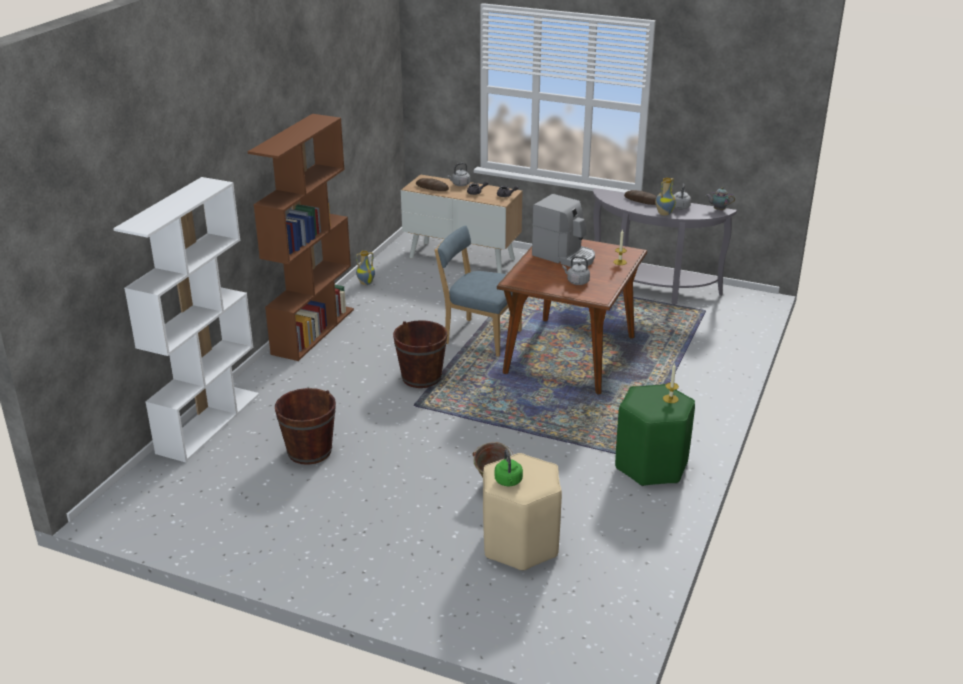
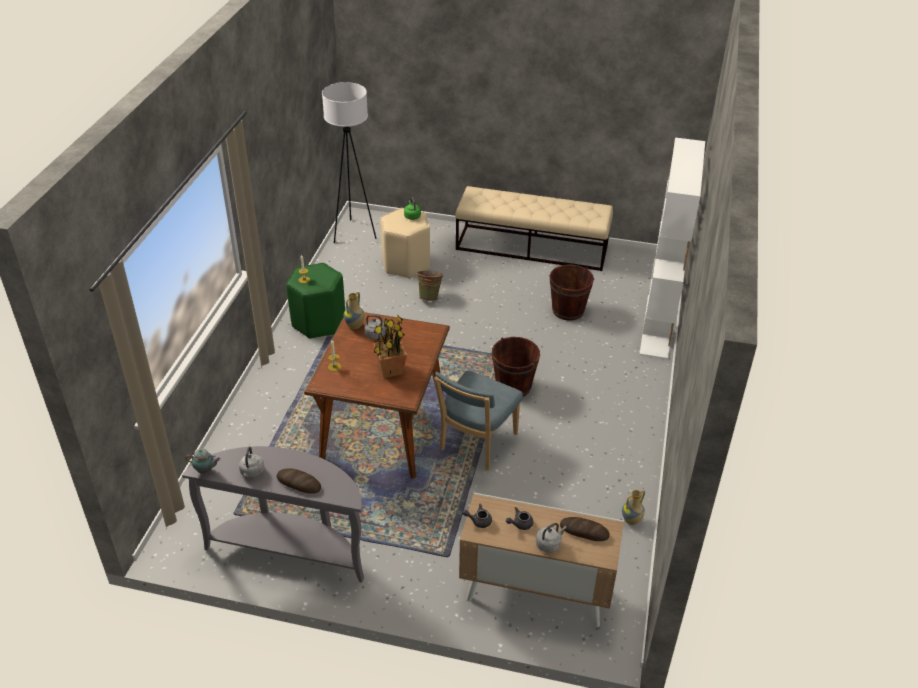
camera: 170 degrees right, 10 degrees up
(303, 555) = (532, 247): none -> beige bench
(313, 331) = (642, 434): brown bookcase -> none
(479, 336) = (476, 444): blue chair -> blue chair turned 105 degrees clockwise
(564, 256) = (390, 370): coffee machine -> potted plant
(607, 618) = (353, 233): none -> white floor lamp
(664, 213) = (275, 455): vase -> vase (355, 326)

